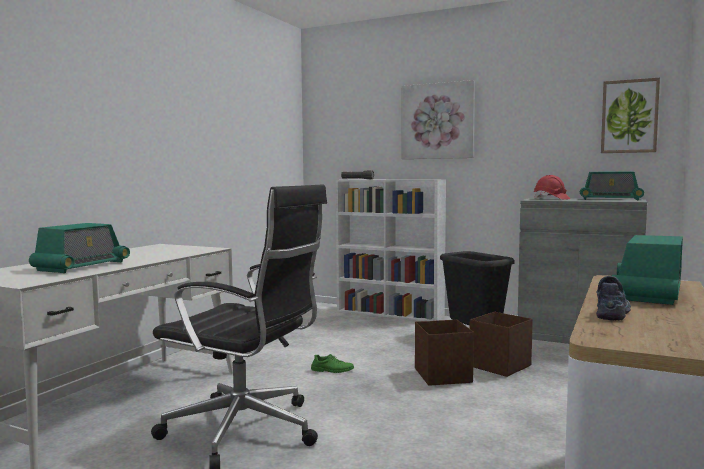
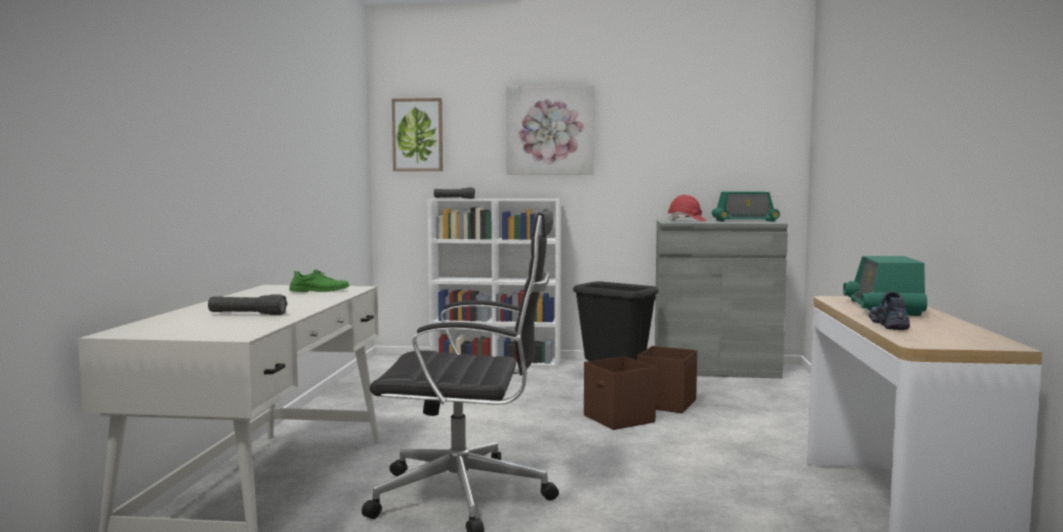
camera: 20 degrees left, 0 degrees up
(82, 266) = (247, 314): radio -> black flashlight
(332, 370) = (494, 426): green shoe -> green shoe (319, 291)
(629, 116) = (758, 134): picture -> picture (417, 135)

